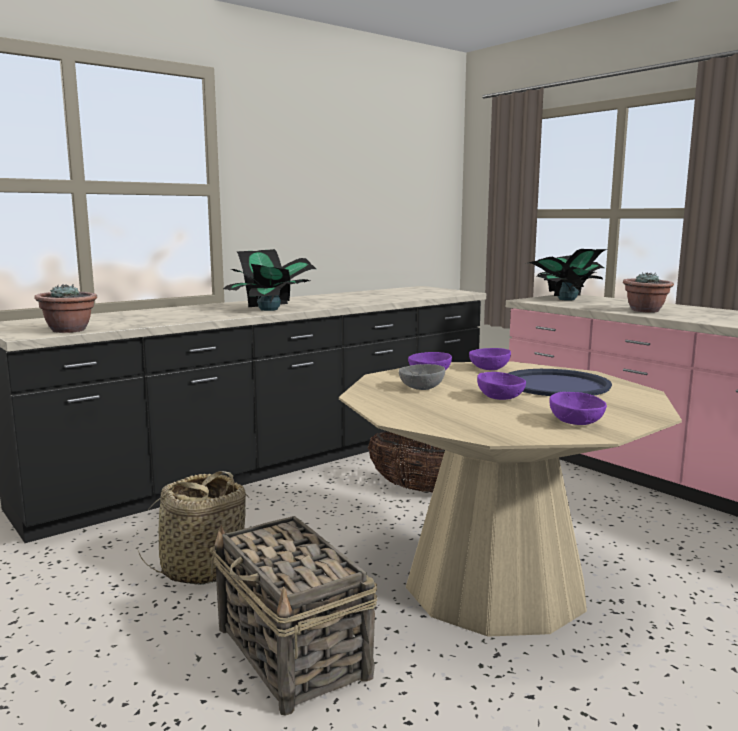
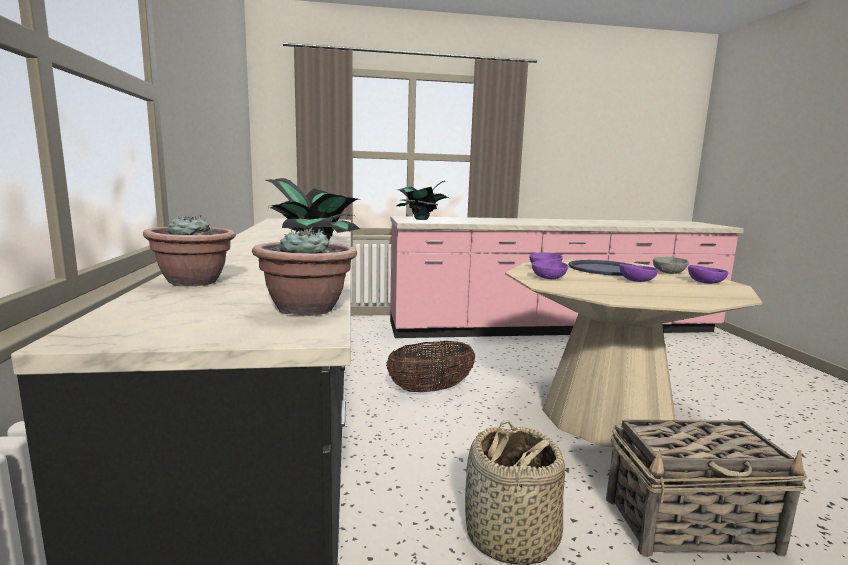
camera: 60 degrees left, 0 degrees up
(421, 388) = (595, 286): grey bowl -> grey bowl (669, 273)
(645, 311) = (493, 221): potted plant -> potted plant (194, 282)

